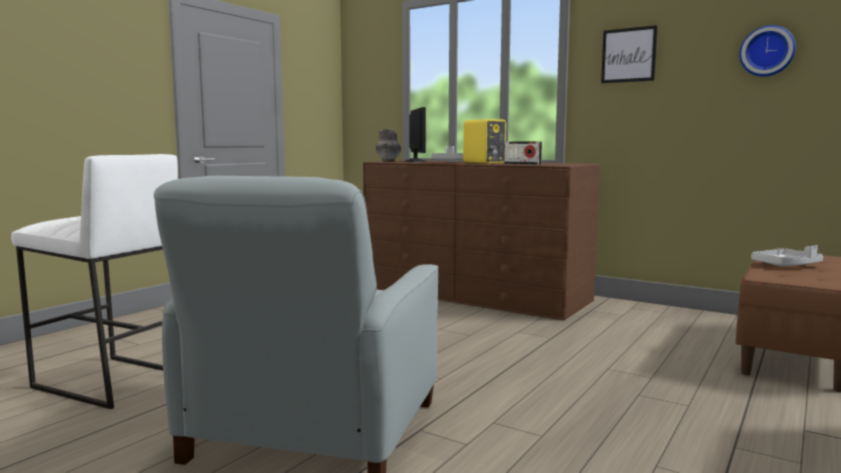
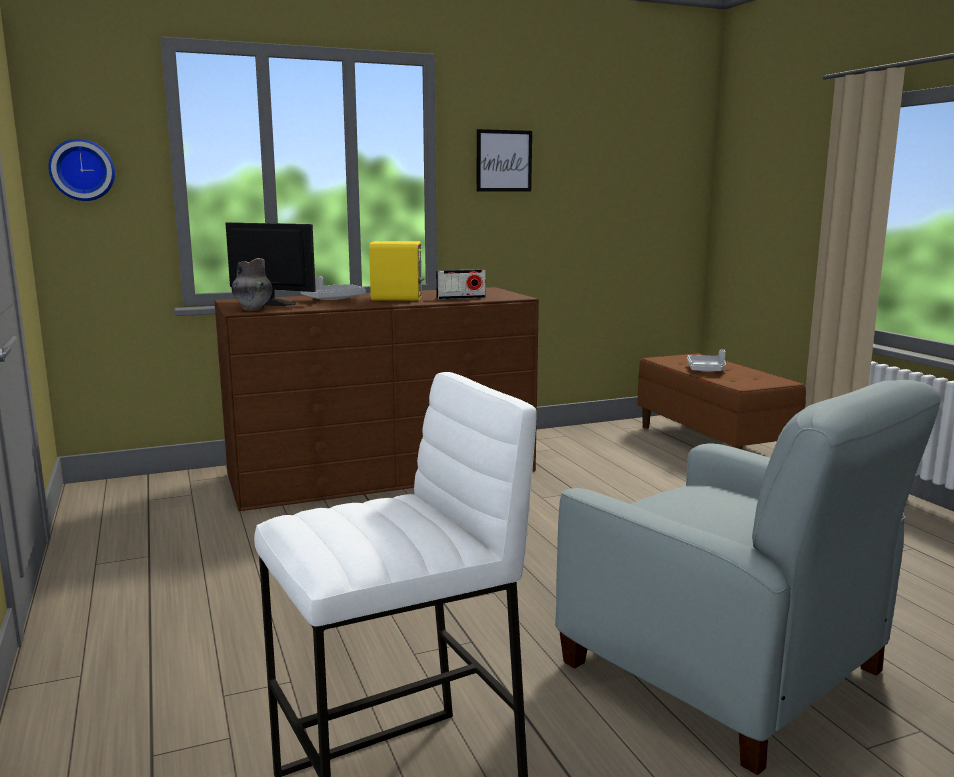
camera: 55 degrees left, 5 degrees up
(767, 51) = (623, 169): wall clock -> wall clock (82, 170)

